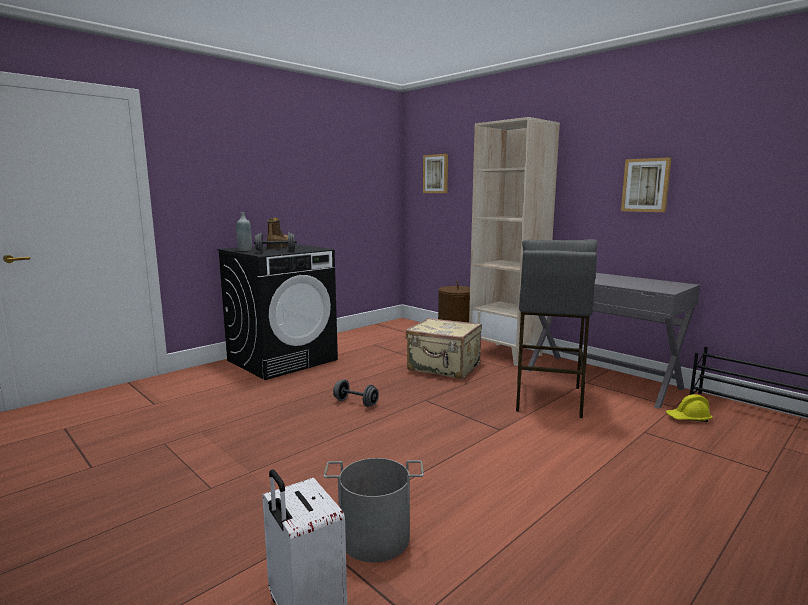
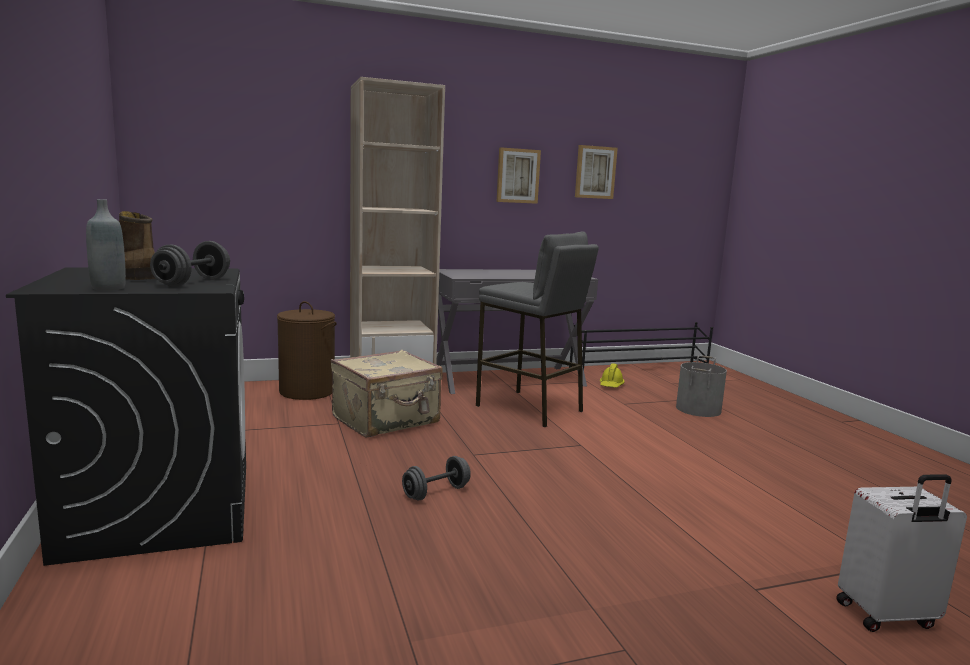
camera: 65 degrees left, 0 degrees up
(375, 537) = (765, 554): grey bucket -> grey bucket (697, 409)
(436, 174) = (207, 136): picture -> picture (595, 172)

